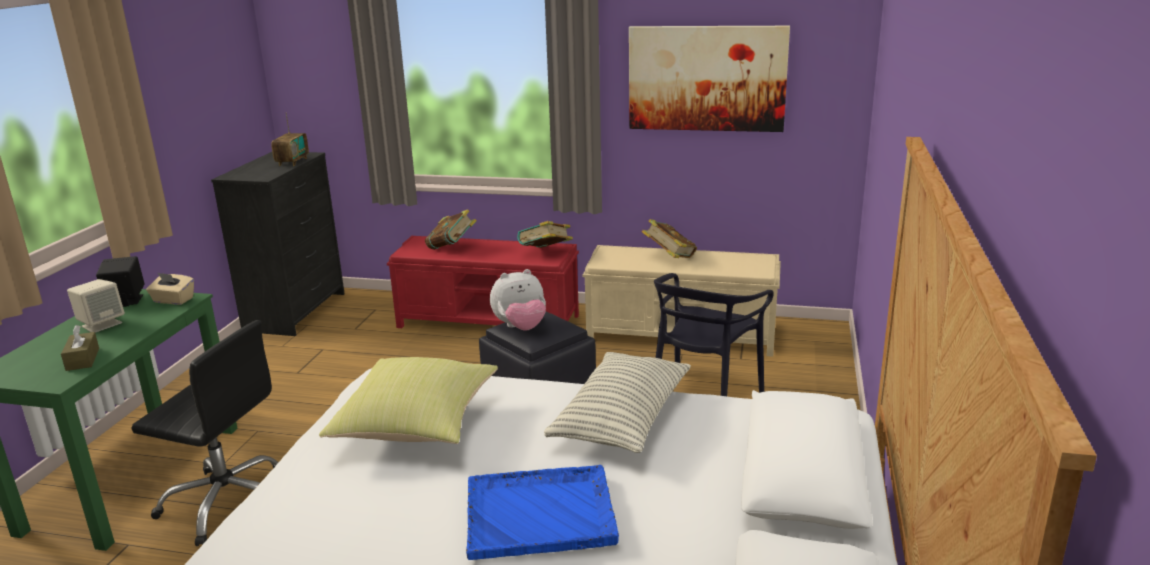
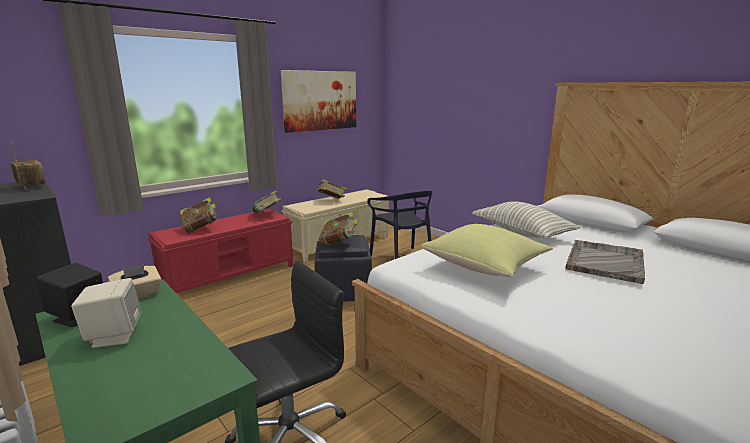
camera: 55 degrees left, 5 degrees down
(82, 359) = (189, 356): brown tissue box -> none
(520, 327) = (339, 243): plush toy -> book
(541, 514) = (605, 262): blue tray -> grey tray

